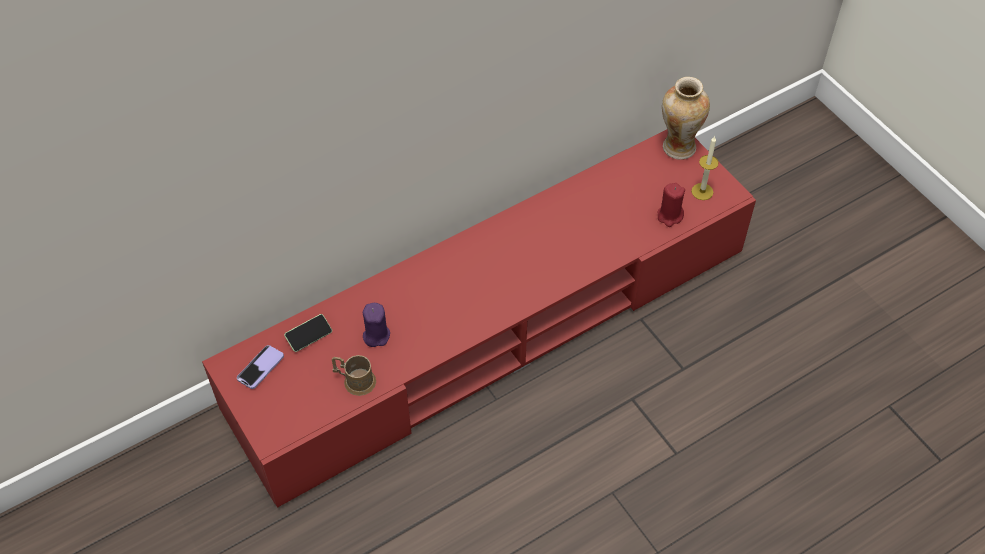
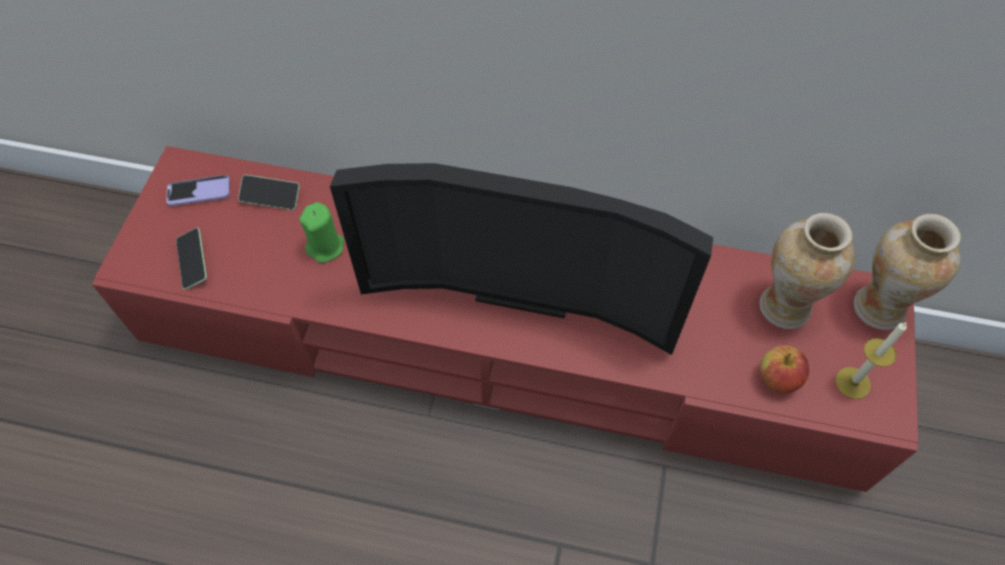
camera: 45 degrees right, 5 degrees up
(310, 404) = (194, 263): none -> phone
(355, 381) = (255, 275): brown mug -> none
(376, 335) = (326, 247): purple candle -> green candle
(505, 270) = (523, 286): none -> television
(637, 179) = (784, 305): none -> vase
(669, 216) = (778, 379): red candle -> apple

